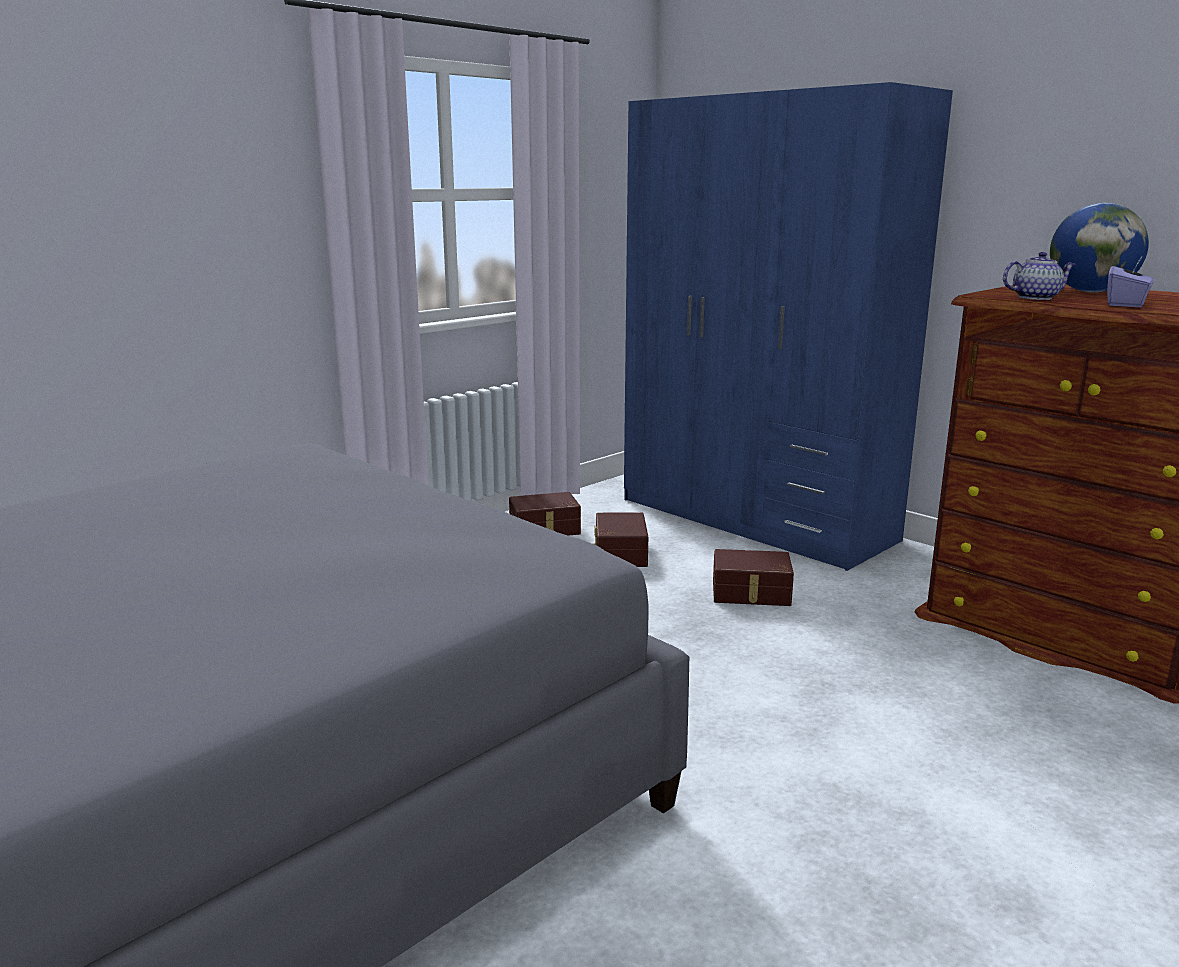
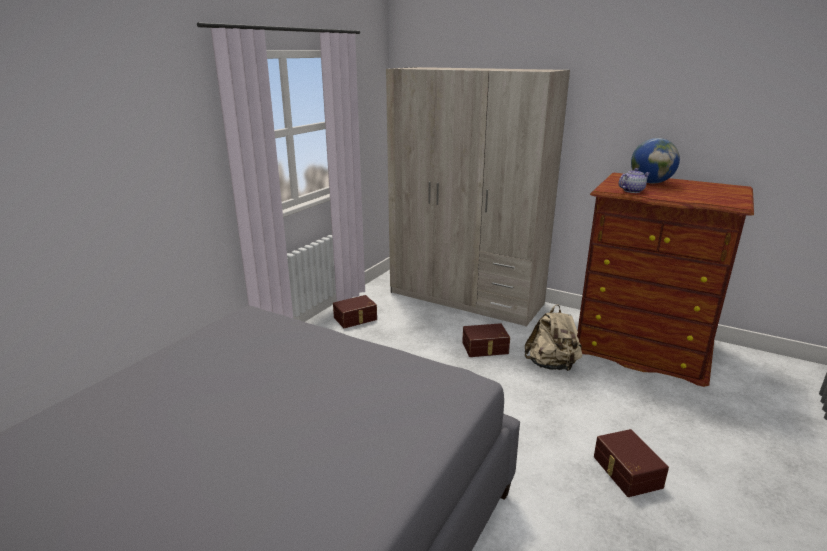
camera: 15 degrees left, 5 degrees up
(619, 553) = (404, 330): brown storage box -> brown storage box (626, 472)
(755, 519) = (466, 298): blue wardrobe -> beige wardrobe
(865, 632) = (552, 365): none -> beige backpack
(1126, 304) = (678, 195): purple tissue box -> none

